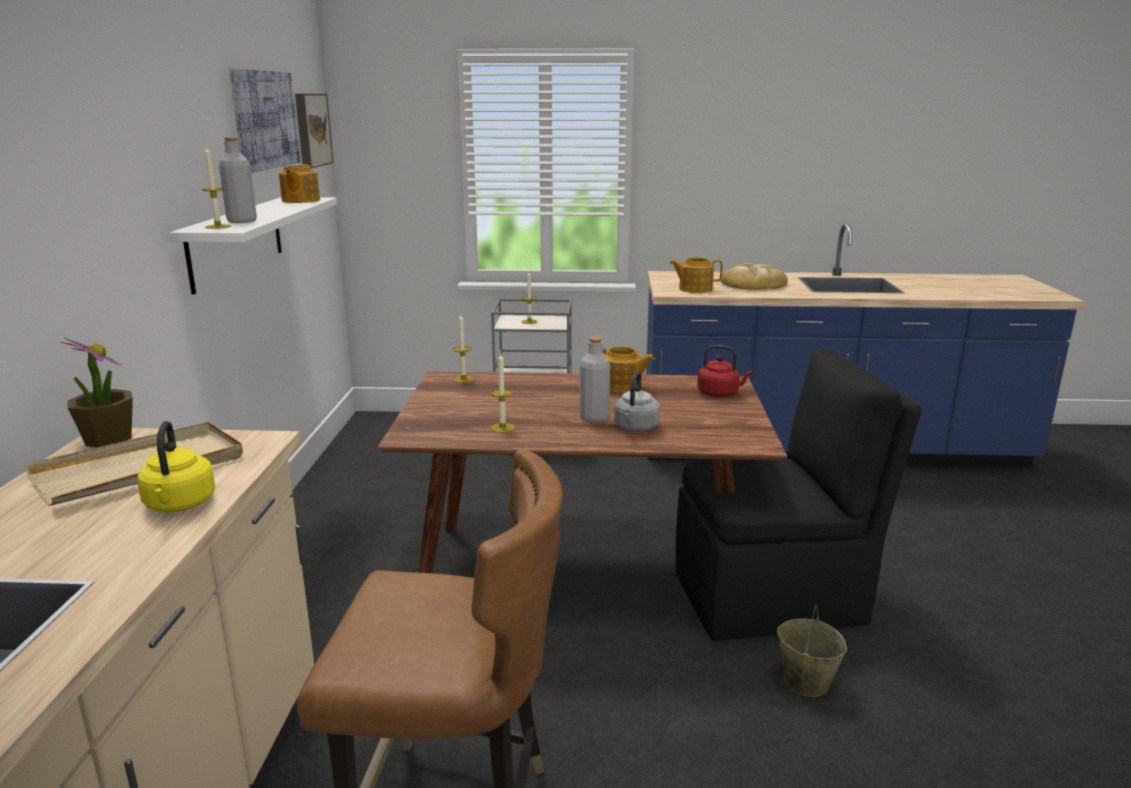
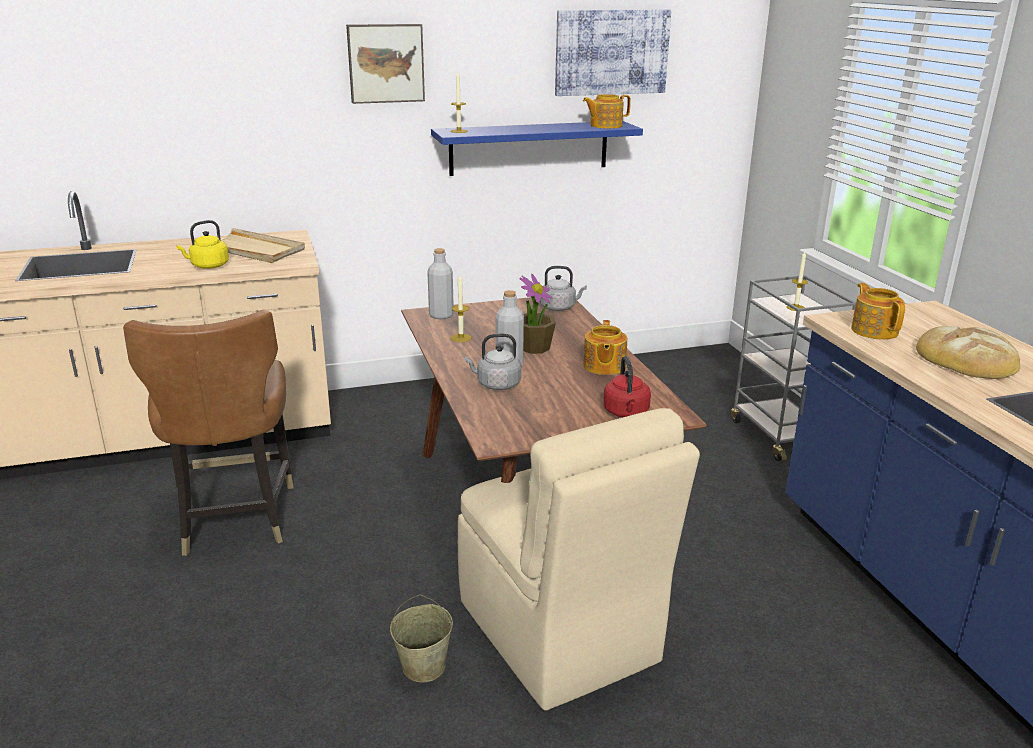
camera: 70 degrees right, 5 degrees up
(108, 439) = (289, 235): potted plant -> potted plant (534, 347)
(237, 241) = (529, 148): white shelf -> blue shelf
(242, 221) = (487, 131): grey bottle -> grey bottle (441, 315)
(311, 130) = (711, 63): picture -> picture (385, 63)
(463, 379) = (559, 307): candle -> grey kettle
(773, 597) = (559, 635): black chair -> beige chair

